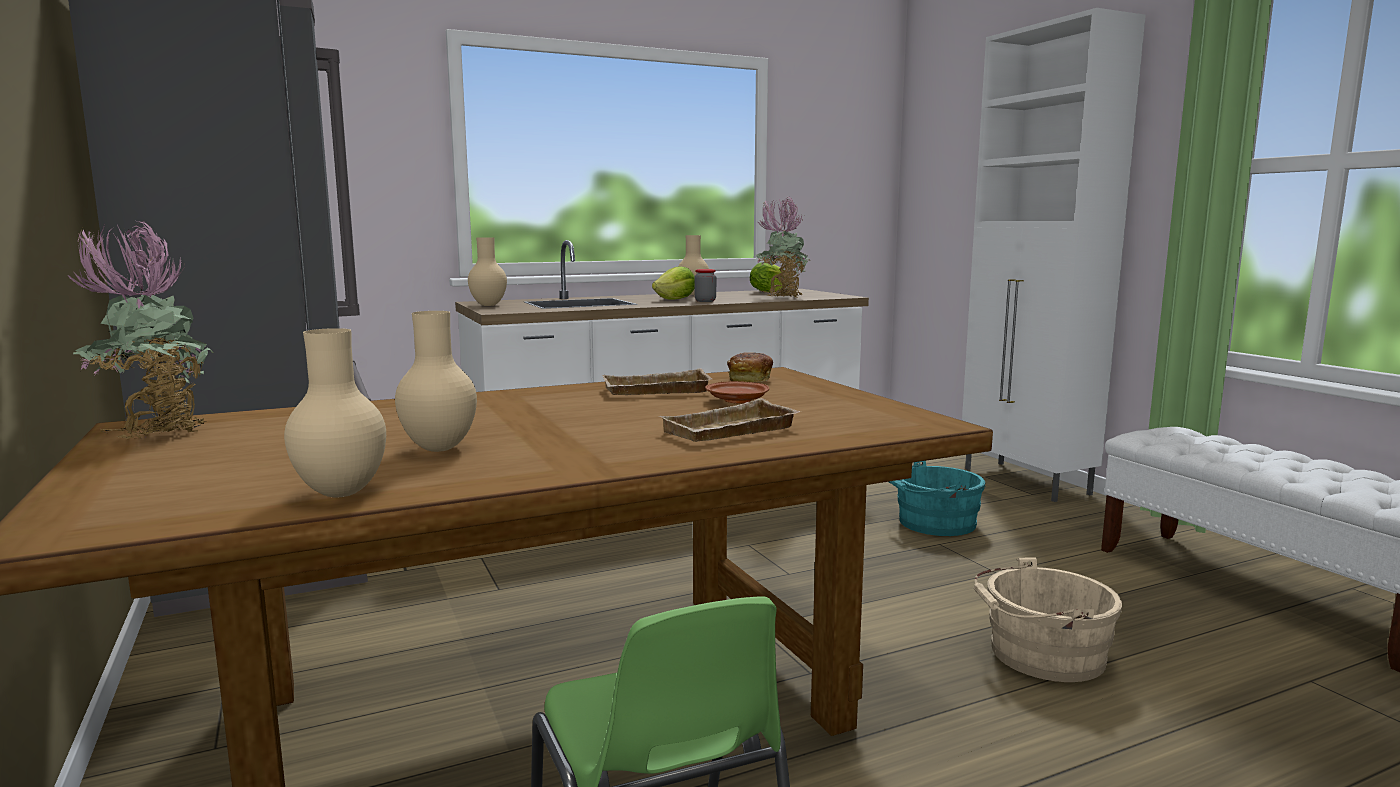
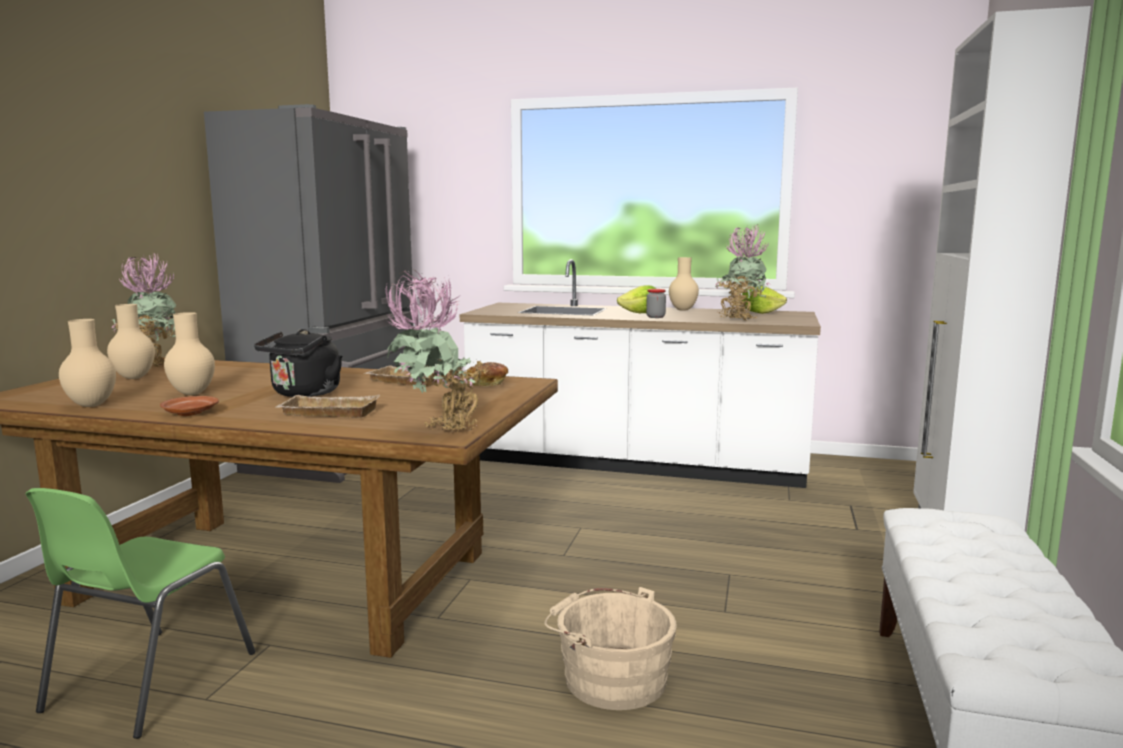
camera: 40 degrees right, 0 degrees up
(489, 305) = (499, 307): beige vase -> beige vase (133, 378)
(601, 421) = (304, 394): none -> black kettle
(736, 401) = (416, 396): brown plate -> brown plate (189, 413)
(915, 423) = (437, 432): none -> potted plant
(932, 523) = (763, 557): turquoise bucket -> none

